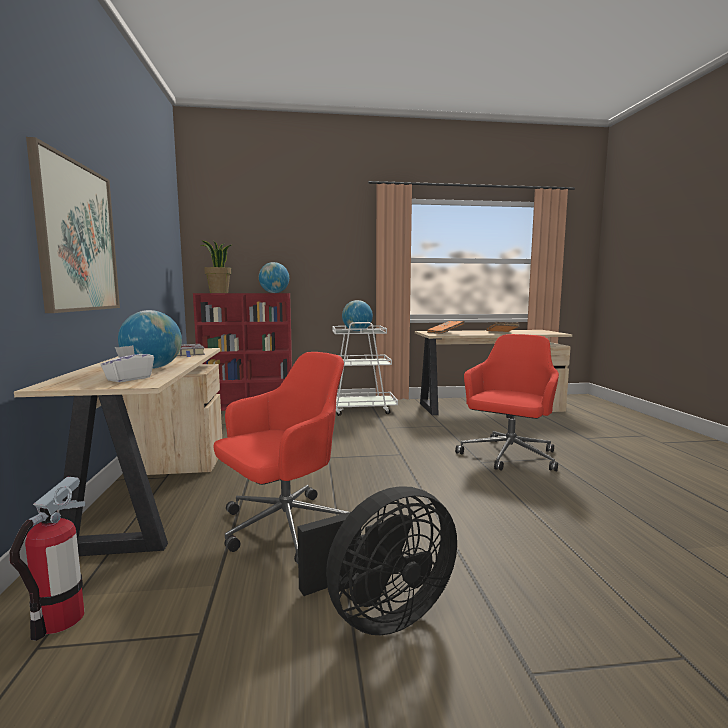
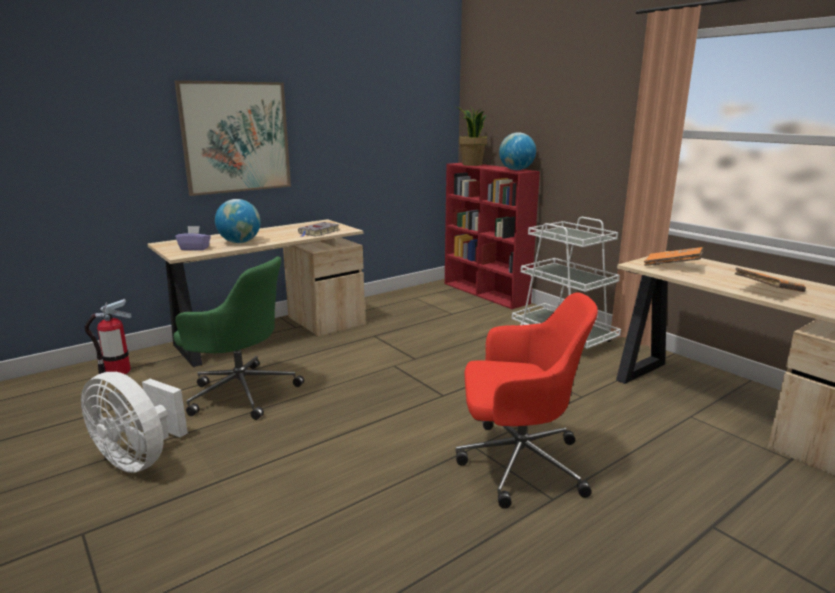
camera: 60 degrees right, 10 degrees up
(129, 379) = (195, 248): white tissue box -> purple tissue box
(284, 528) = (241, 392): red office chair -> green office chair
(357, 331) = (573, 234): globe -> none
(379, 615) = (139, 458): black fan -> white fan

